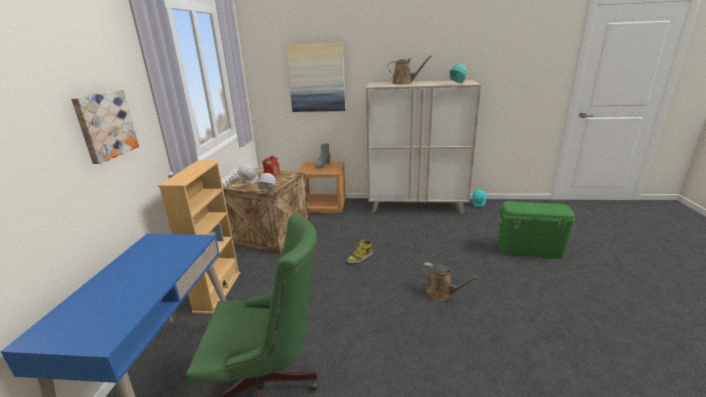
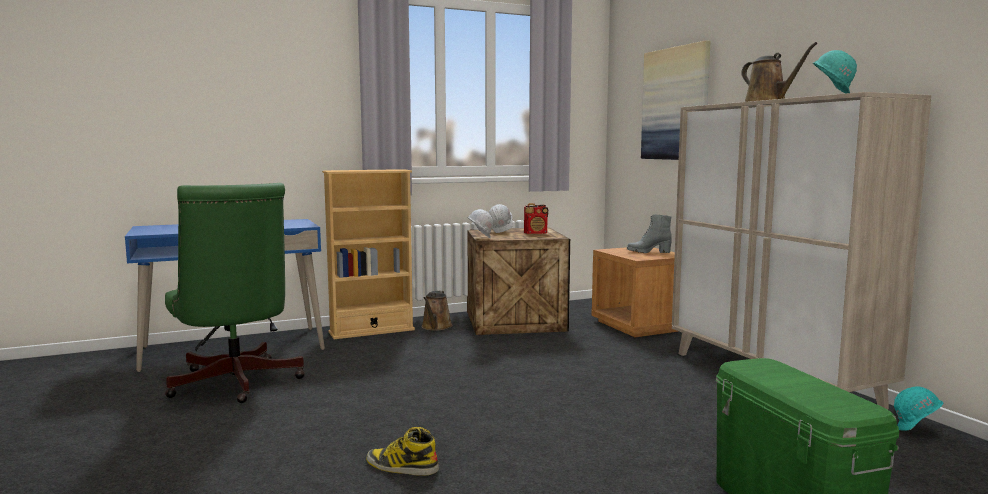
camera: 60 degrees right, 15 degrees down
(105, 125) = (300, 104): picture -> none
(360, 257) = (524, 373): boot -> boot (401, 467)
(442, 292) = (494, 440): brown watering can -> brown watering can (436, 327)

